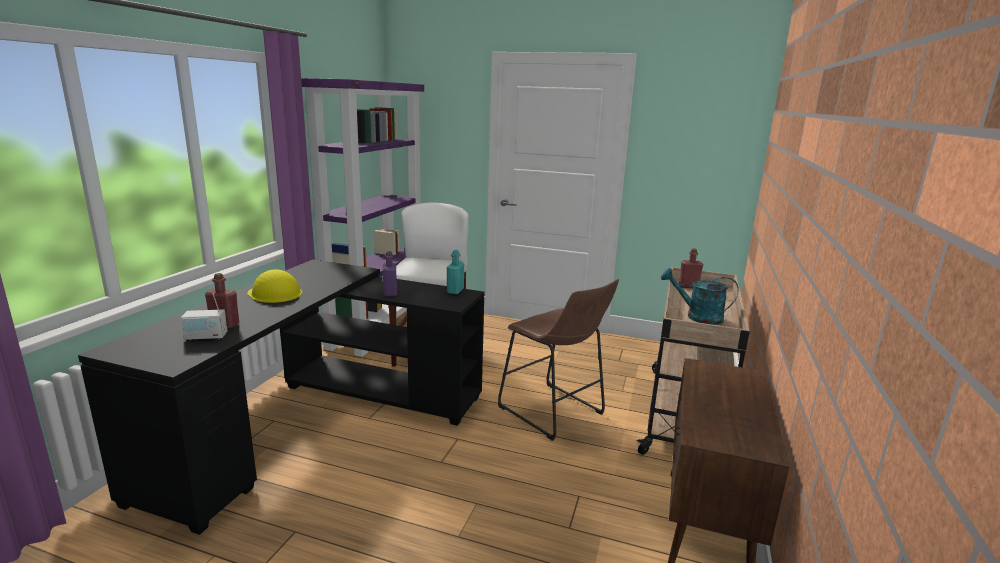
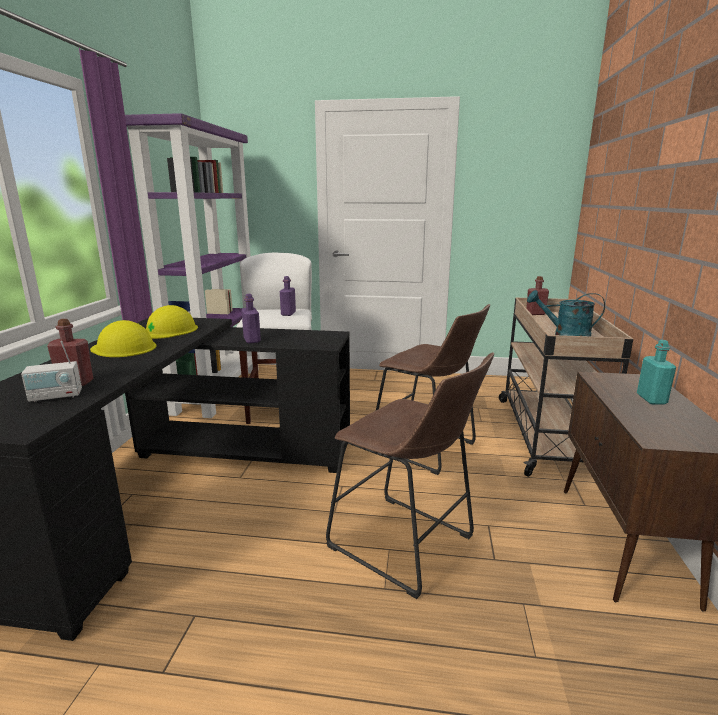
camera: 10 degrees left, 0 degrees up
(320, 277) = (169, 330): none -> yellow hard hat
(439, 265) = (288, 314): none -> purple bottle
(455, 291) = (319, 333): turquoise bottle -> turquoise bottle (651, 399)
(493, 503) = (406, 546): none -> brown stool

